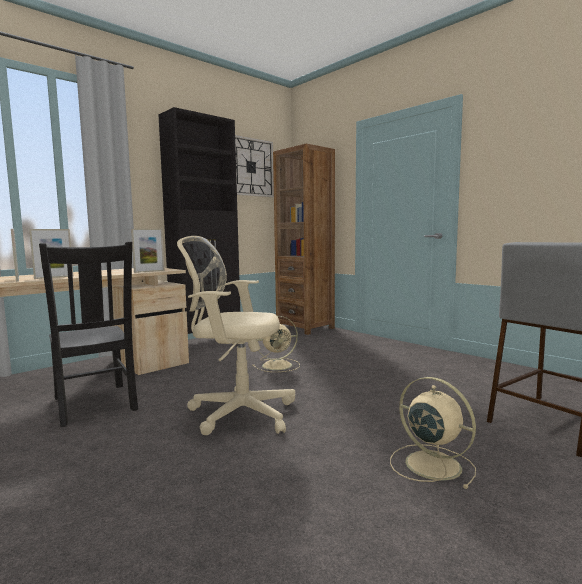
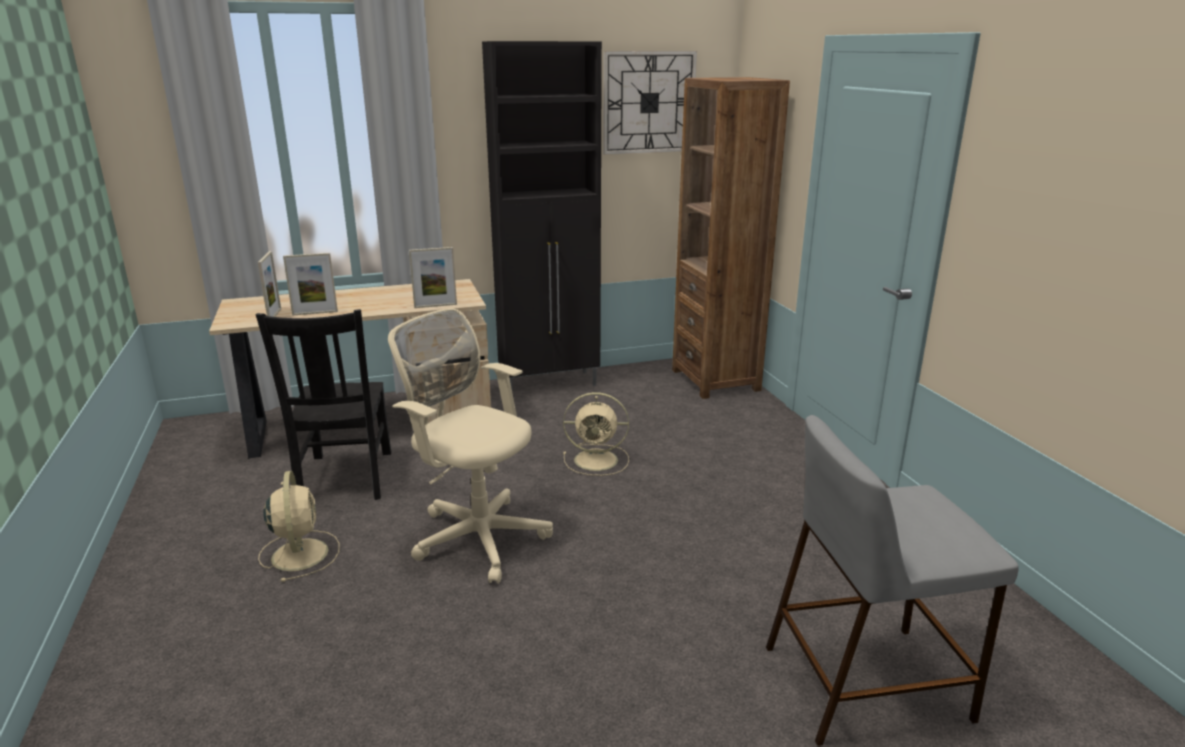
camera: 25 degrees right, 15 degrees up
(430, 464) = (612, 685): beige fan -> beige fan (300, 553)

